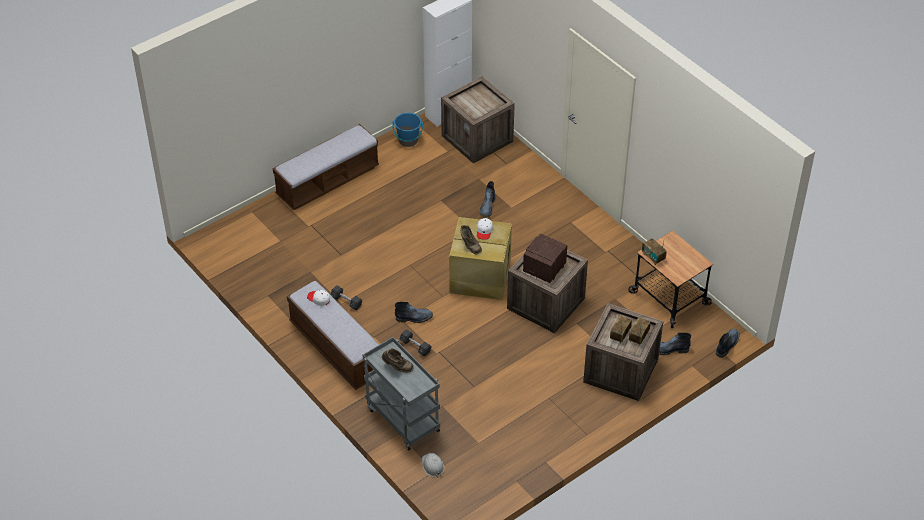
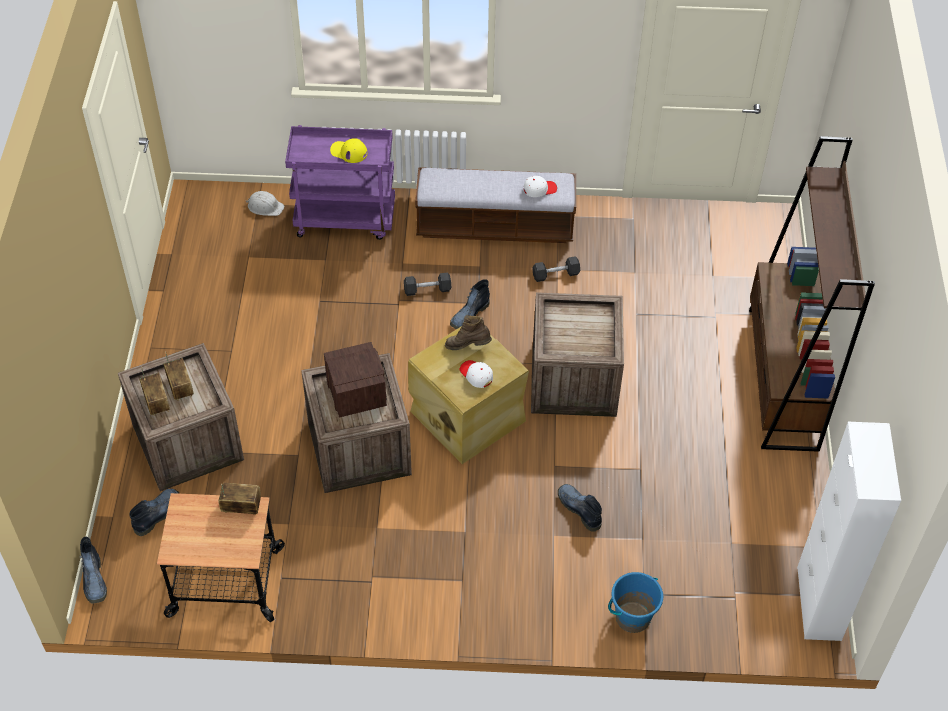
camera: 130 degrees right, 5 degrees up
(328, 181) = (782, 378): bench -> brown bookcase
(397, 367) = (349, 152): brown boot -> yellow cap
(401, 419) = (346, 219): grey cart -> purple cart
(408, 140) = (793, 513): blue bucket -> blue bucket (632, 617)
(478, 138) = (727, 598): crate -> crate (572, 382)

